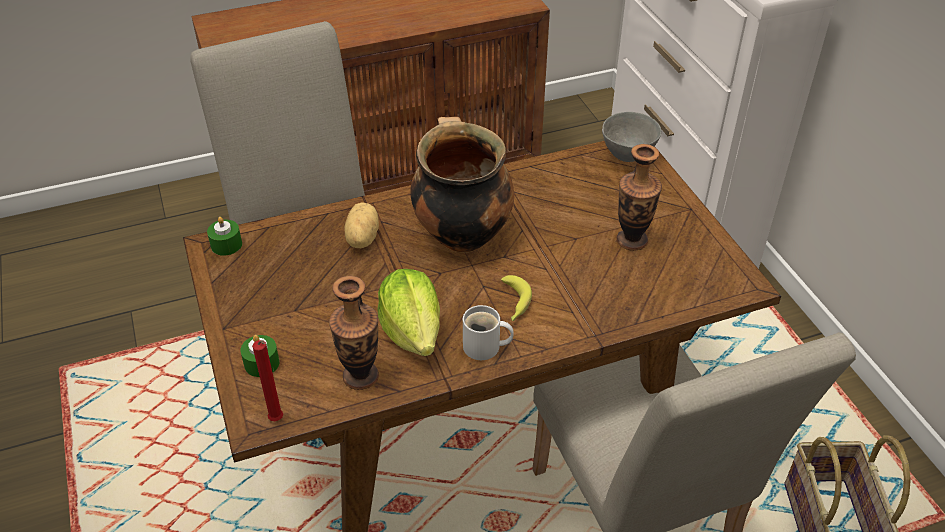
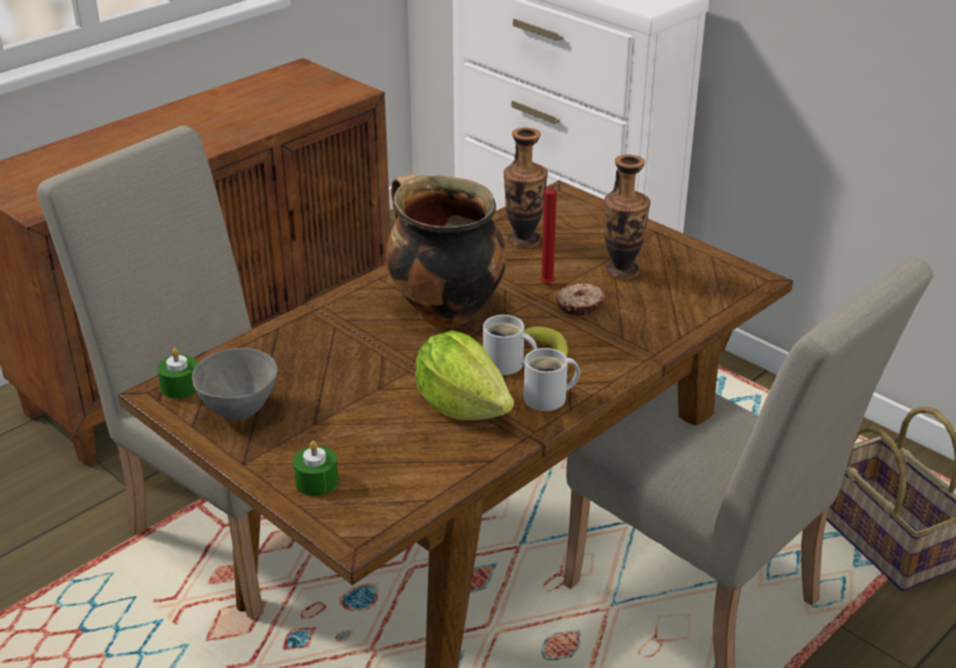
camera: 25 degrees left, 10 degrees down
(277, 421) = (379, 526): red candle -> red candle (549, 285)
(360, 376) = (438, 460): vase -> vase (524, 241)
(361, 238) = (336, 341): potato -> none
(473, 304) = (506, 365): none -> white mug
(572, 265) = (580, 306): none -> donut
(628, 156) = (561, 203): grey bowl -> grey bowl (240, 411)

